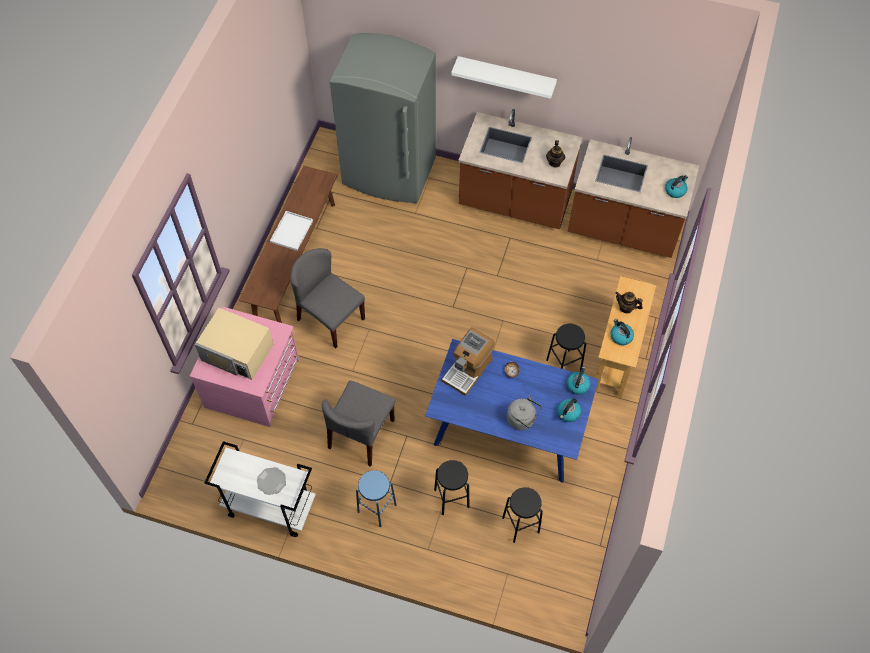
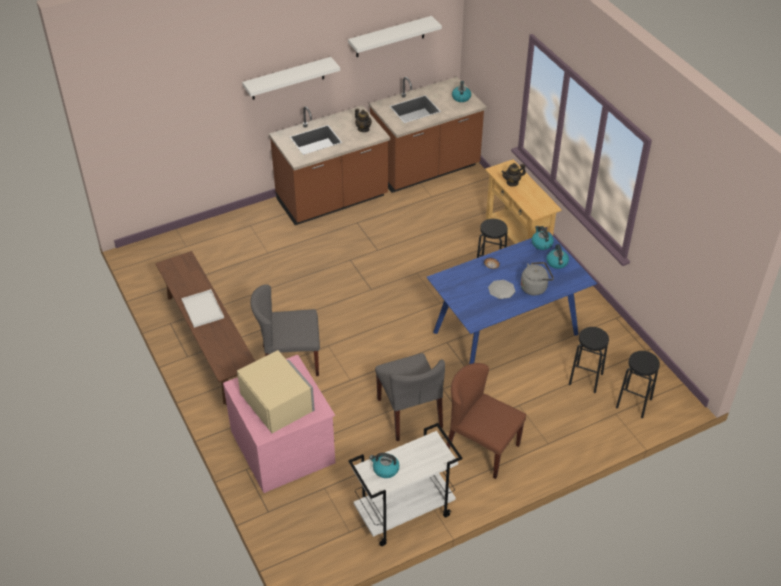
camera: 45 degrees left, 15 degrees down
(238, 352) = (276, 402): beige microwave -> beige microwave turned 105 degrees counterclockwise
(271, 481) = (417, 458): plate -> plate (501, 290)
(377, 508) = (481, 448): blue stool -> brown chair
(389, 173) = (214, 241): grey fridge -> none
(451, 498) = (522, 401): black stool -> black stool (633, 403)
(468, 369) = (461, 286): coffee machine -> none
(620, 336) = (530, 199): kettle -> kettle (385, 469)
(628, 93) = (390, 37): none -> white shelf

